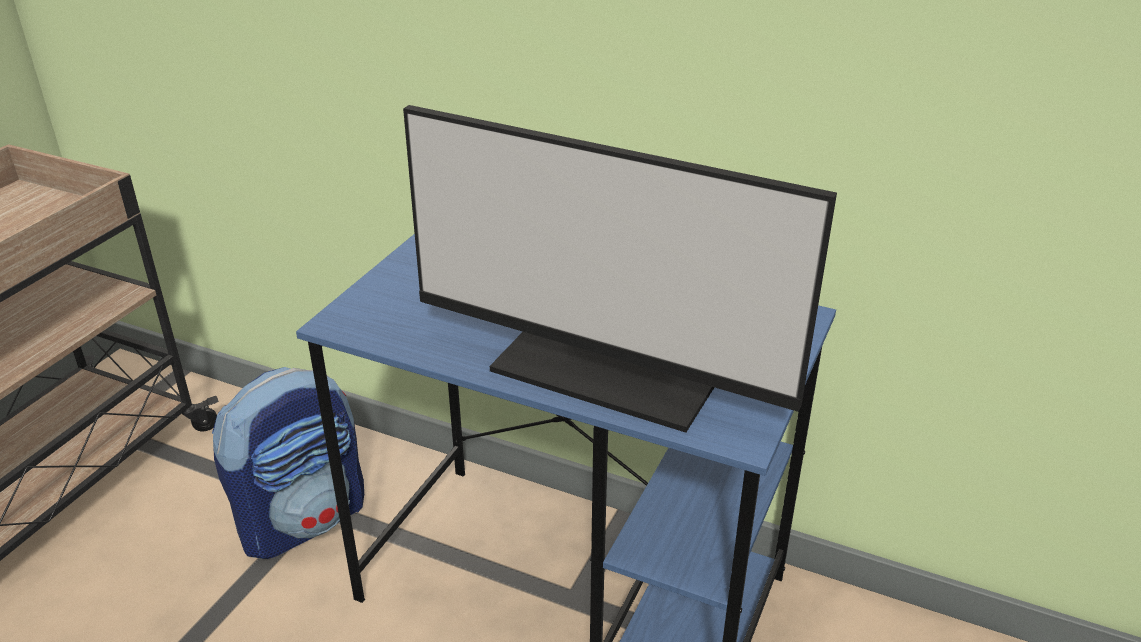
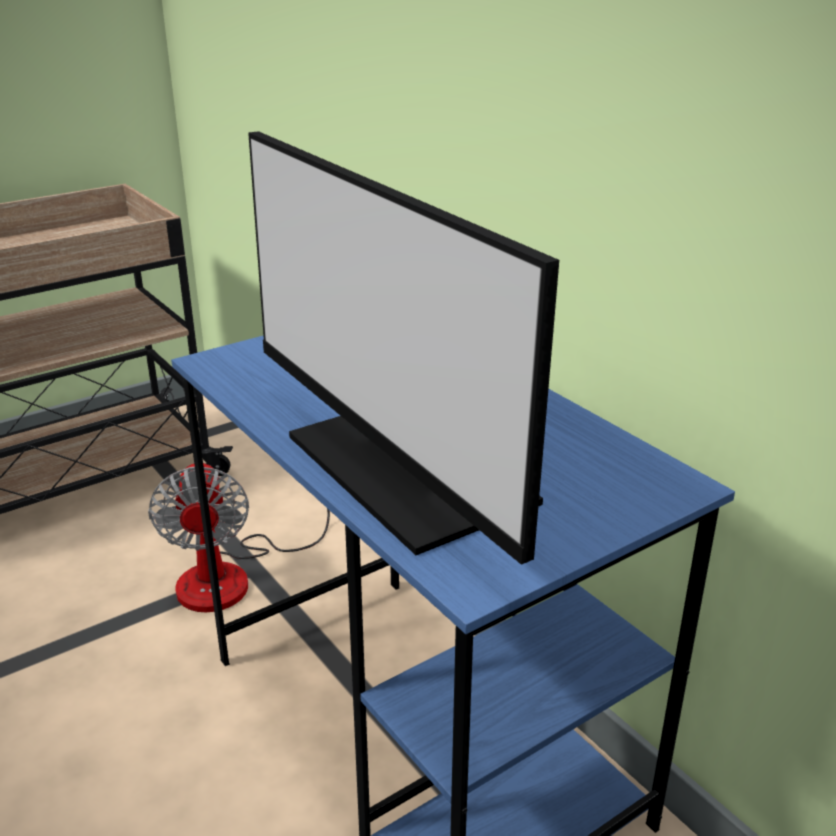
camera: 30 degrees right, 5 degrees down
(304, 519) = (234, 575): backpack -> fan

